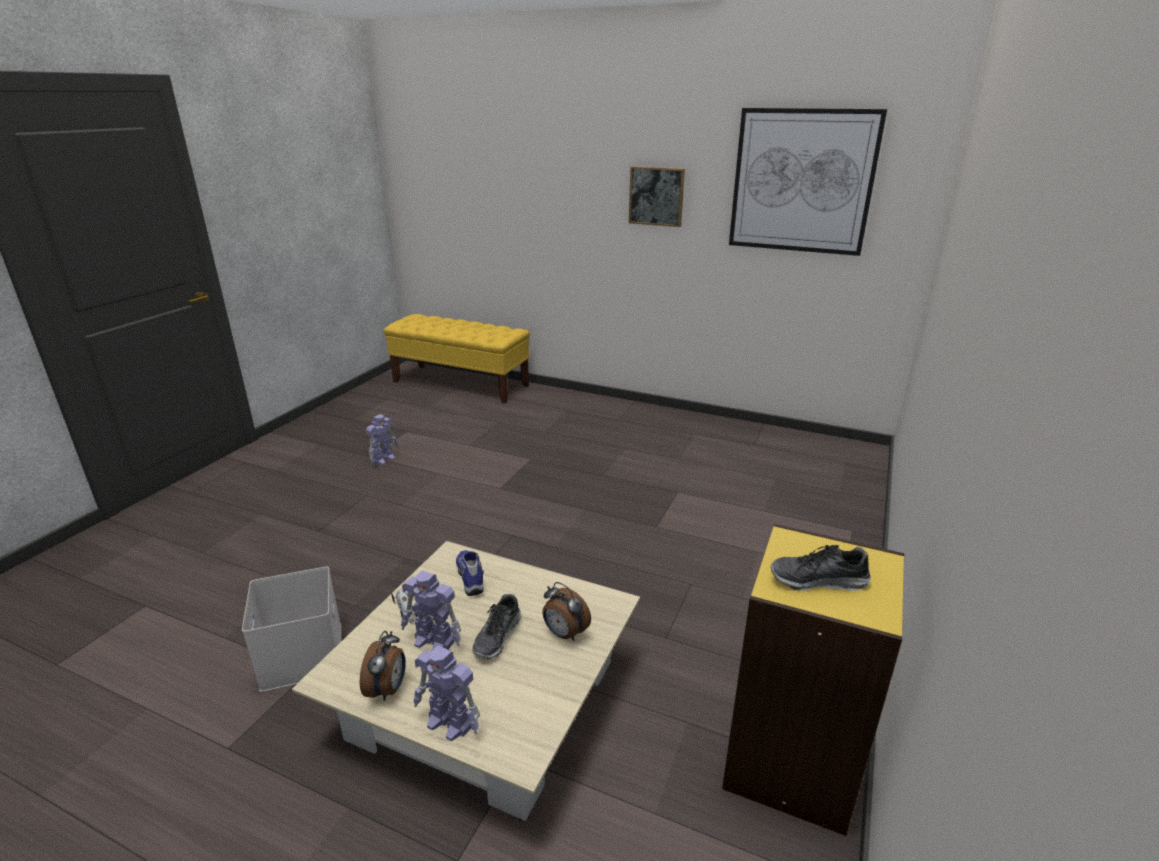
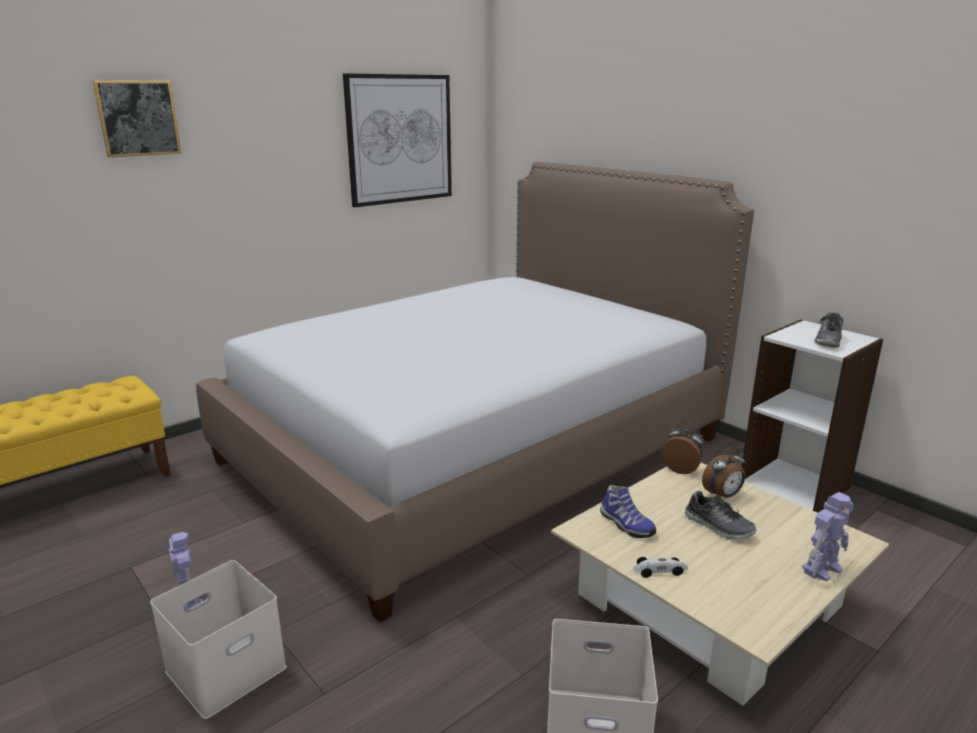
camera: 65 degrees left, 5 degrees down
(332, 492) = (227, 667): none -> white storage box
(388, 689) = (777, 597): alarm clock -> alarm clock (681, 469)
(434, 641) = (716, 561): toy robot -> none
(472, 577) = (625, 525): shoe -> shoe turned 135 degrees counterclockwise
(647, 501) = (475, 449): none -> bed
(656, 196) = (272, 169): picture -> picture (138, 118)
(793, 762) = (795, 485): yellow bookcase -> white bookcase

